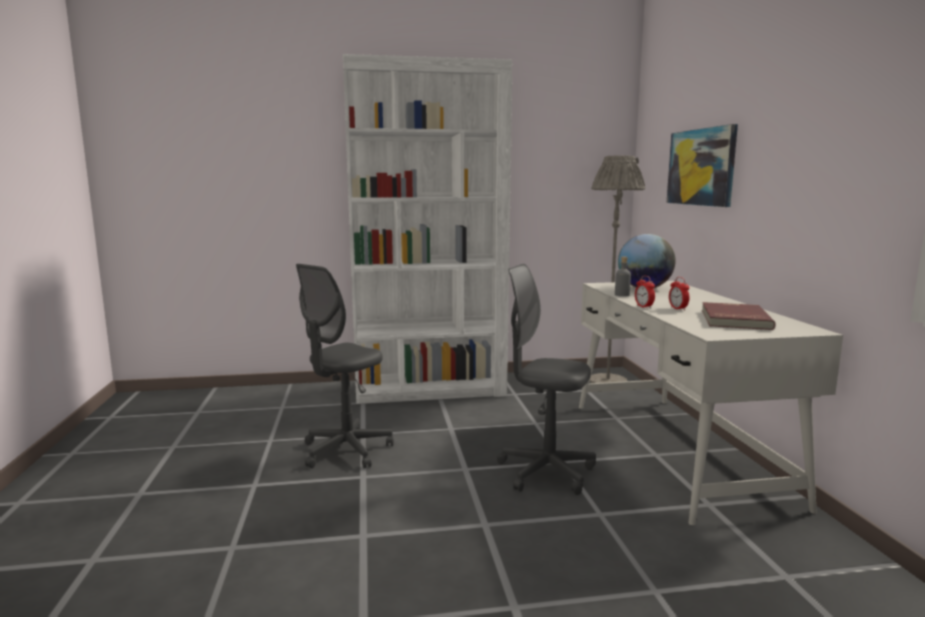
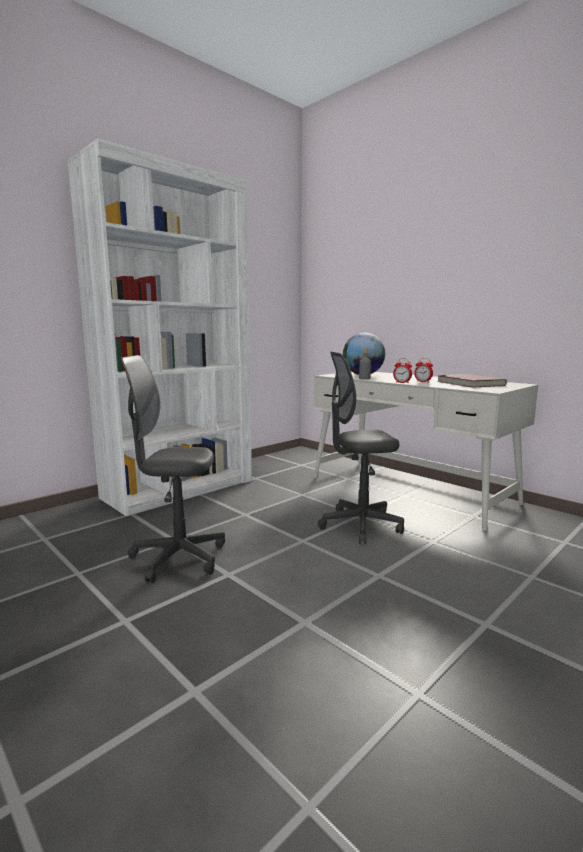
camera: 35 degrees left, 0 degrees up
(346, 451) = (178, 558): grey office chair -> grey office chair turned 90 degrees clockwise
(607, 381) = (305, 456): grey floor lamp -> none
(701, 167) = (382, 284): picture -> none

